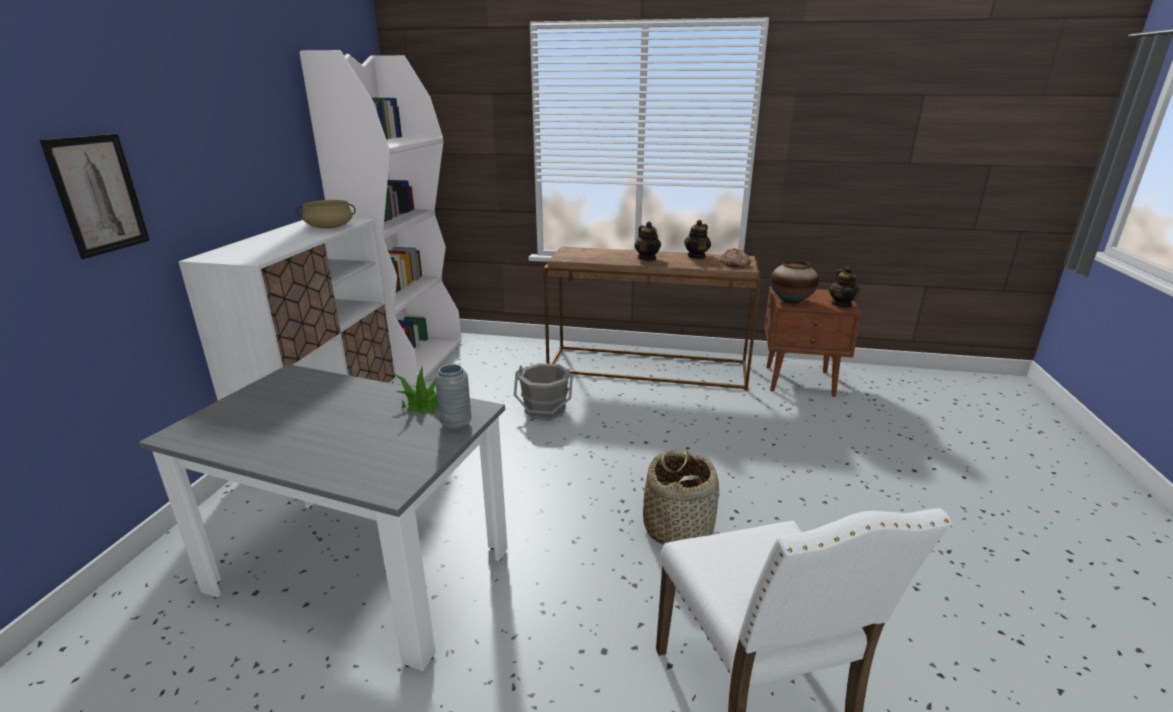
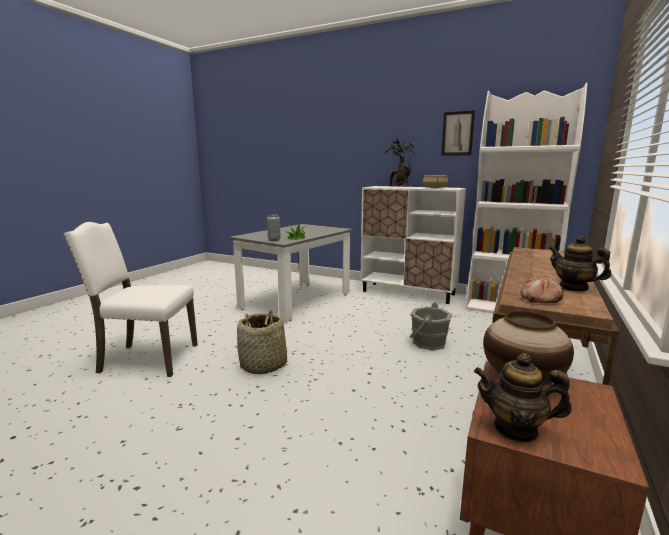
camera: 105 degrees right, 10 degrees down
(98, 194) = (356, 156): picture -> picture (457, 133)
(250, 244) = (399, 186): none -> potted plant
(647, 258) = (544, 269): teapot -> none

